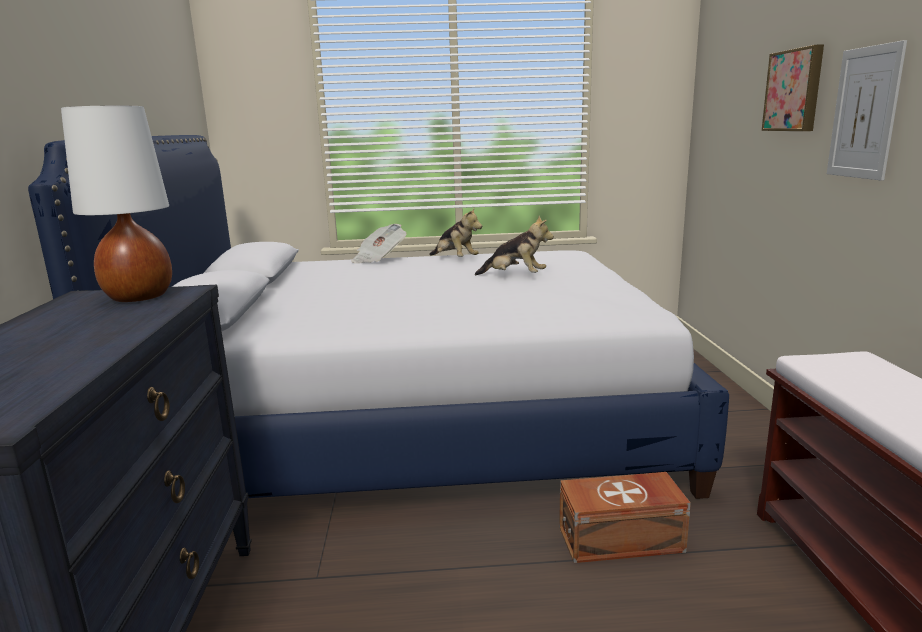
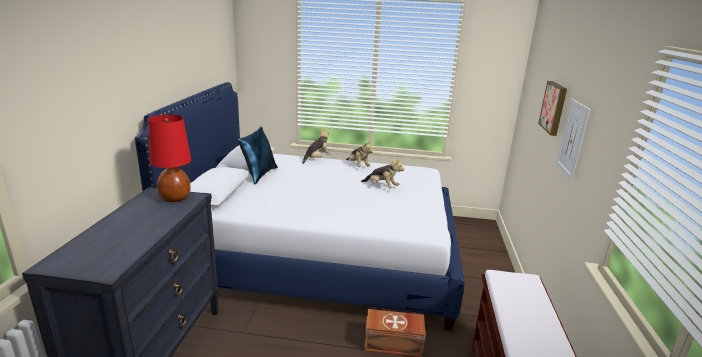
camera: 10 degrees right, 5 degrees up
(140, 297) = (175, 198): white table lamp -> red table lamp
(285, 286) = (259, 175): none -> blue pillow
(378, 259) = (317, 159): newspaper -> plush toy

